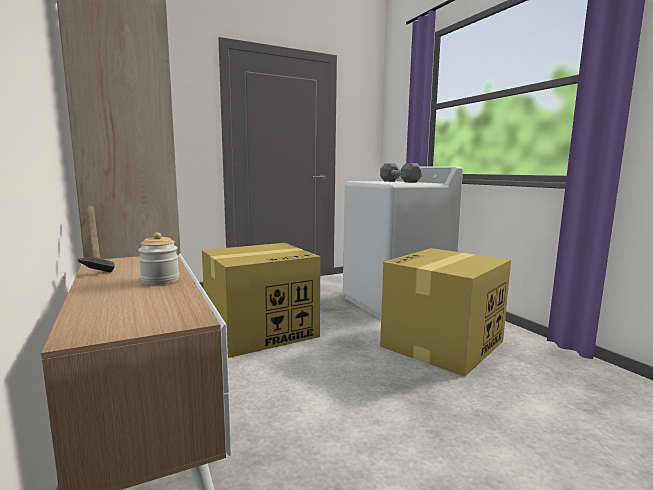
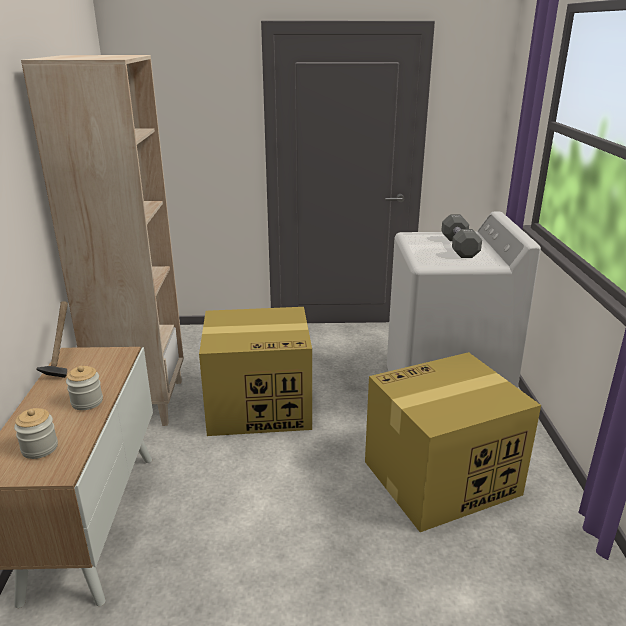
camera: 25 degrees right, 15 degrees up
(138, 310) = (40, 448): none -> jar

